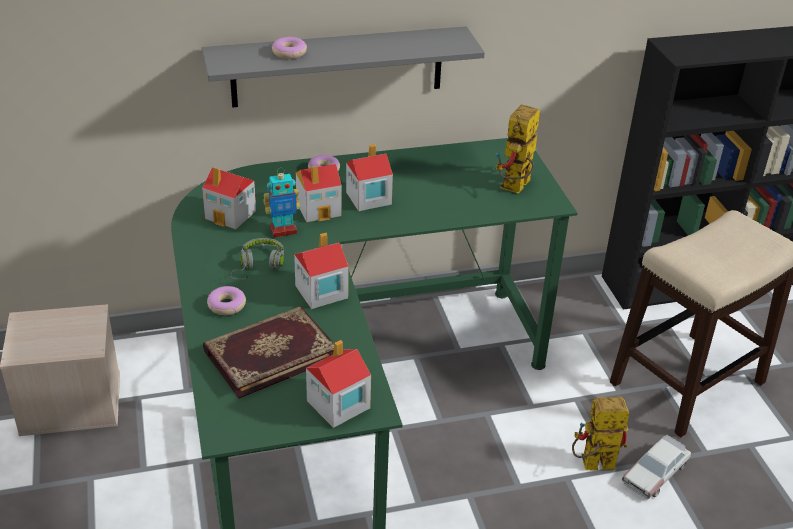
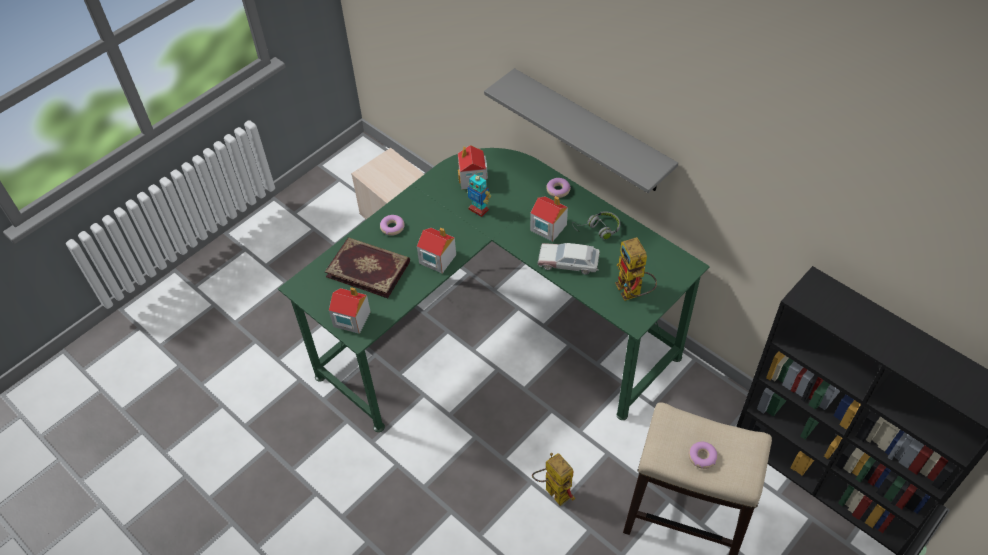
camera: 60 degrees right, 15 degrees up
(259, 265) = (437, 219): grey headphones -> grey headphones (598, 229)
(289, 53) = (545, 106): donut -> donut (702, 457)
(319, 209) = (515, 212): toy house -> none
(515, 189) = (632, 293): toy robot -> toy robot turned 105 degrees counterclockwise
(655, 472) = (576, 531): toy car -> toy car (569, 262)

